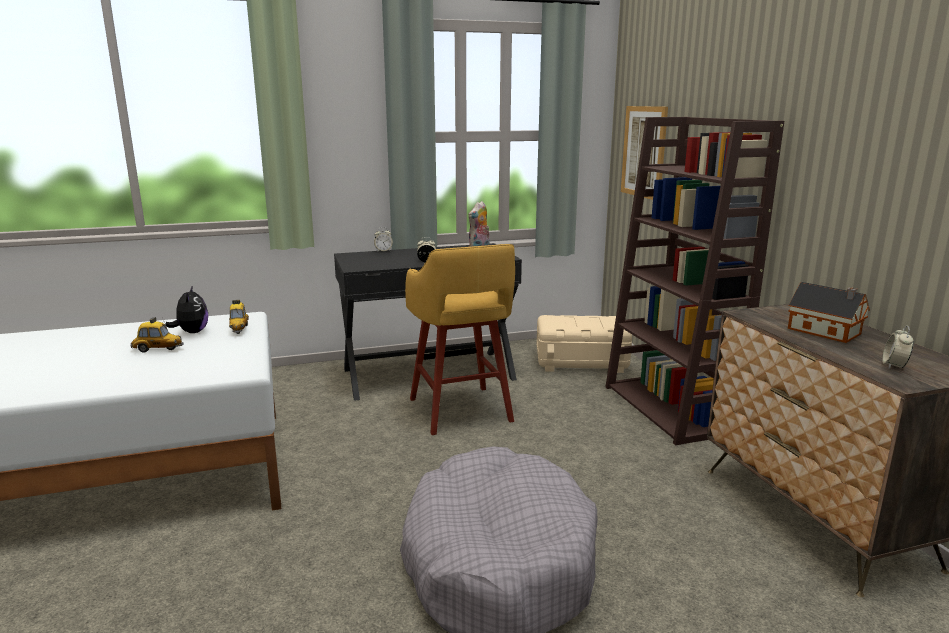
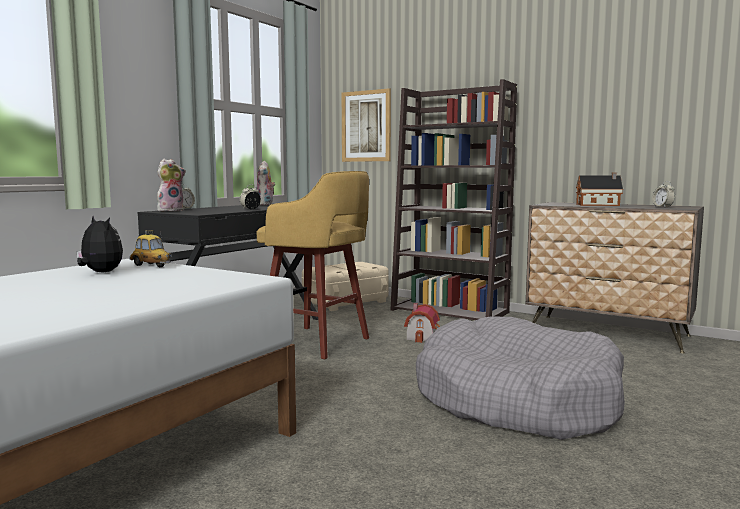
camera: 40 degrees left, 10 degrees down
(158, 349) = (102, 283): toy car -> none
(360, 255) = (170, 210): none -> plush toy
(570, 438) = (424, 337): none -> toy house

